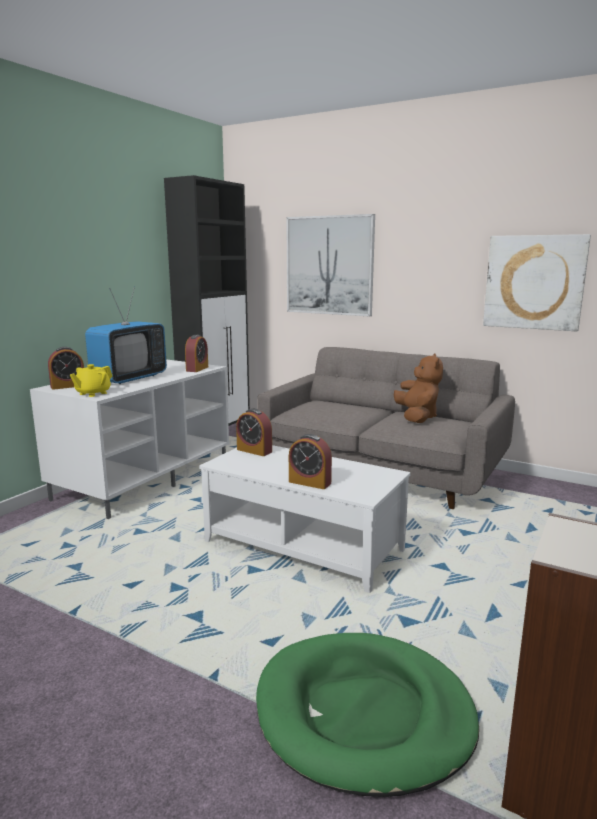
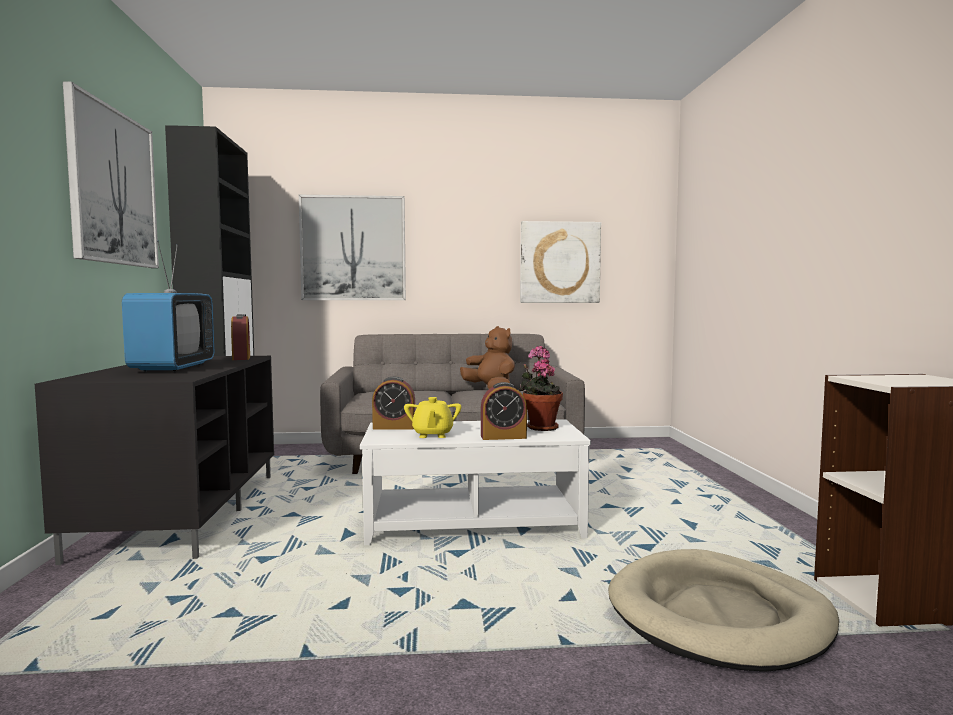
camera: 35 degrees left, 10 degrees down
(68, 386) = (97, 377): alarm clock -> none
(93, 393) = (163, 378): yellow teapot -> yellow teapot (432, 435)
(109, 240) = (113, 187): none -> picture
(145, 479) = (183, 512): white tv stand -> black tv stand
(363, 478) = (540, 427): none -> potted plant
(364, 714) = (719, 616): green dog bed -> beige dog bed

